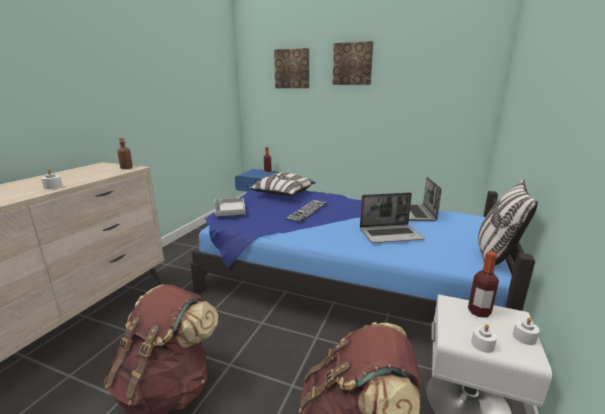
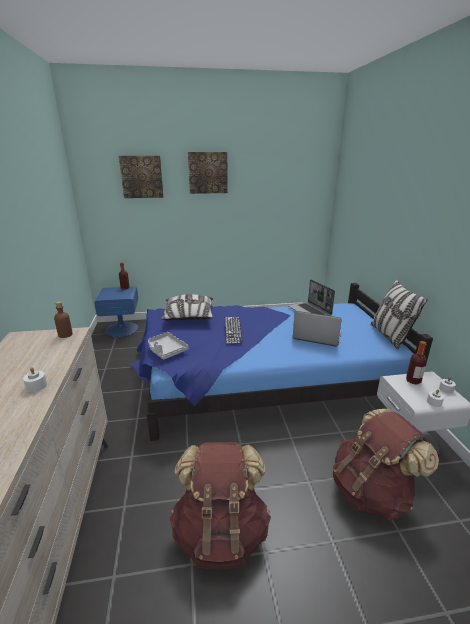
camera: 30 degrees left, 5 degrees up
(391, 234) = (316, 336): laptop -> laptop turned 120 degrees counterclockwise

